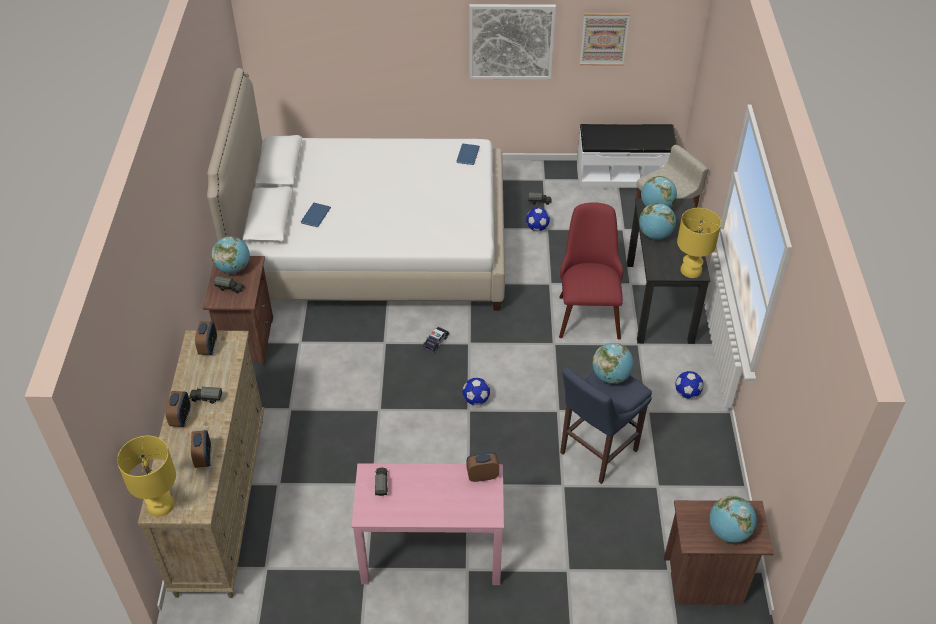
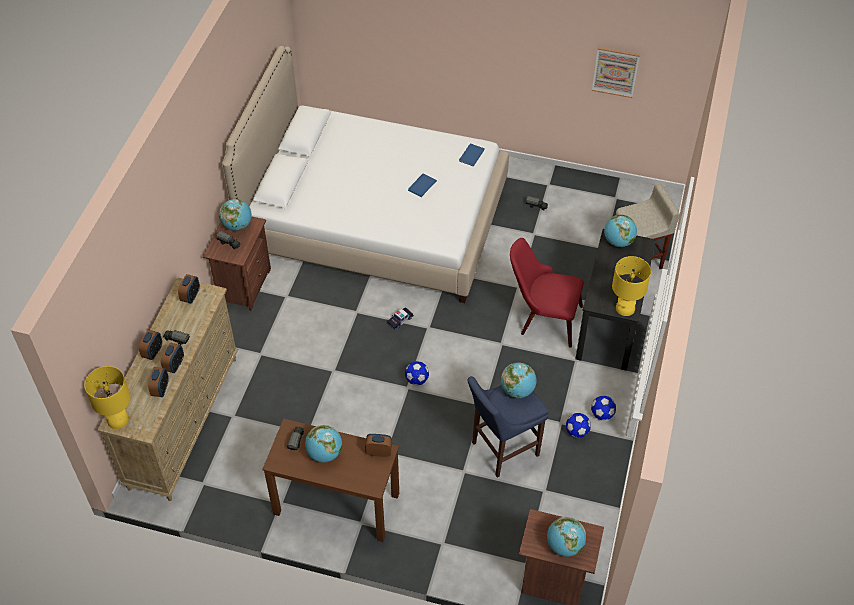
camera: 15 degrees right, 5 degrees up
(212, 427) = (174, 365): none -> alarm clock
(314, 216) = (320, 189): blue book -> blue book (421, 186)
(431, 554) = (336, 503): pink desk -> brown desk
(511, 41) = (530, 59): picture -> none
(537, 228) = (525, 231): football -> football (577, 432)
(587, 310) = (542, 318): red chair -> red chair turned 90 degrees counterclockwise
(623, 176) = (623, 195): white bench -> none
(655, 235) = (606, 268): globe -> globe (324, 454)

